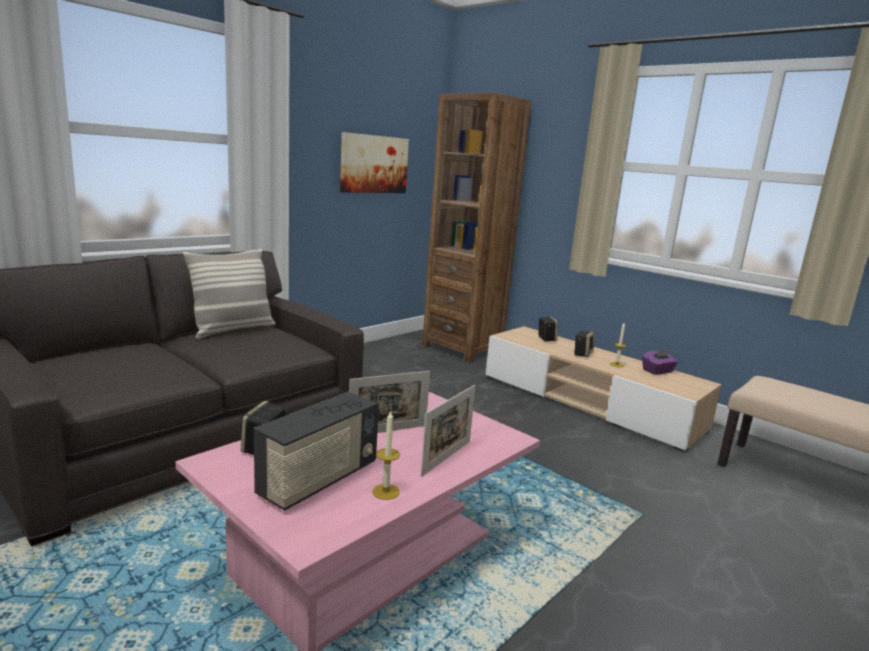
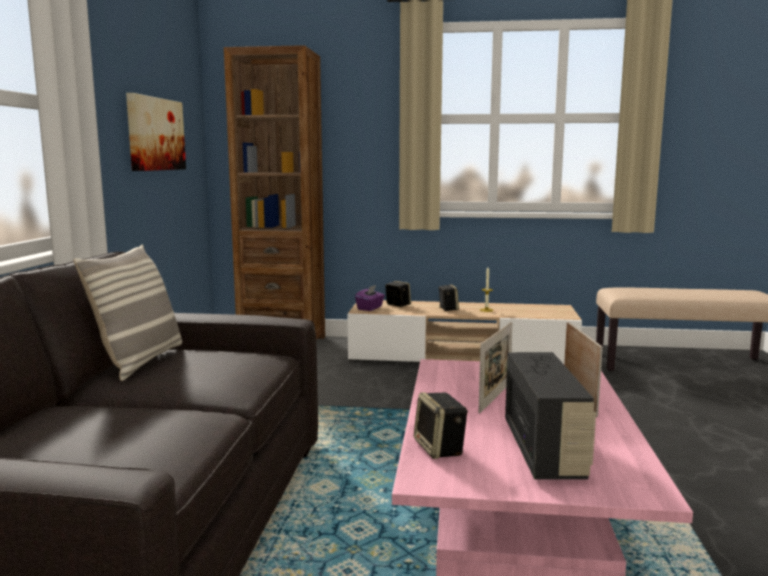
camera: 35 degrees left, 5 degrees down
(386, 491) = (604, 436): candle -> none
(658, 371) = (520, 307): purple tissue box -> purple tissue box (370, 308)

